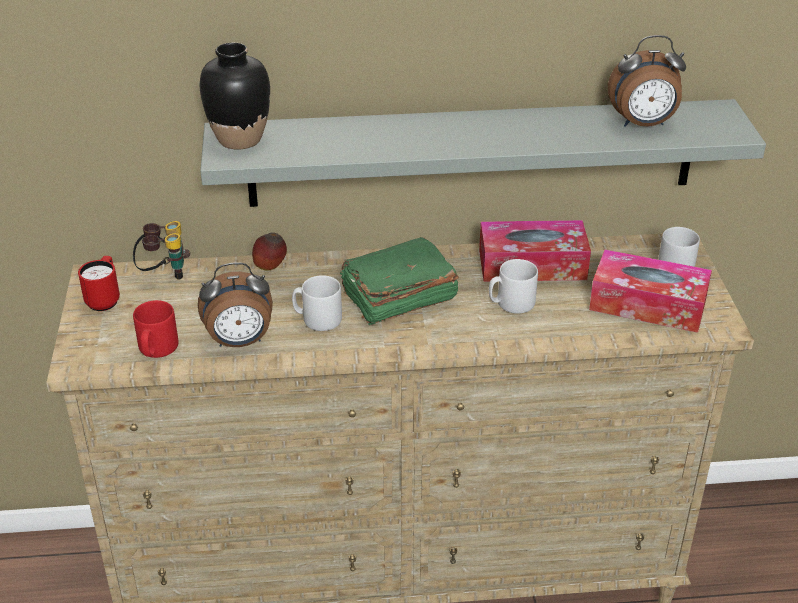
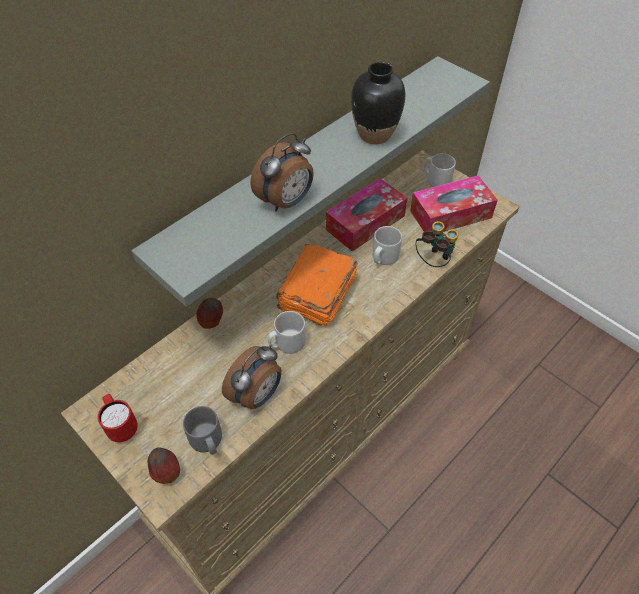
camera: 40 degrees left, 15 degrees up
(98, 351) = (166, 473): none -> apple
(156, 349) = (207, 441): red mug -> grey mug
(164, 273) = (142, 374): binoculars -> binoculars (433, 260)
(239, 139) = (178, 251): black vase -> black vase (374, 134)
(397, 297) = (316, 294): green book -> orange book
(642, 124) = (415, 100): alarm clock -> alarm clock (286, 202)

